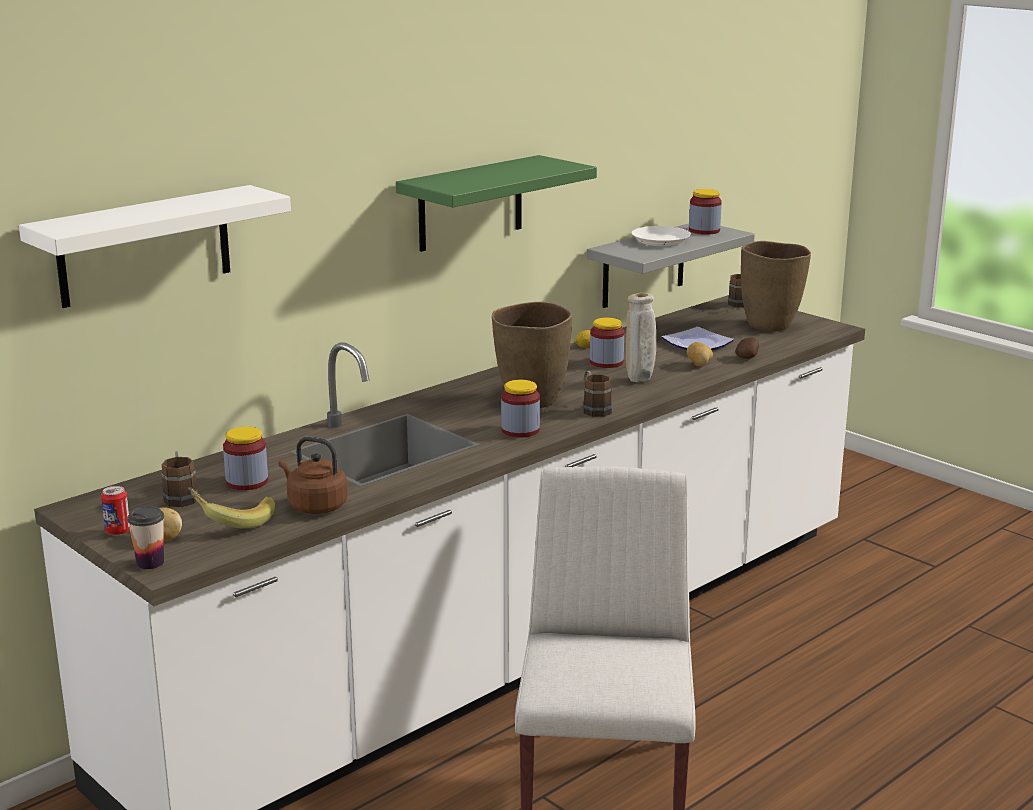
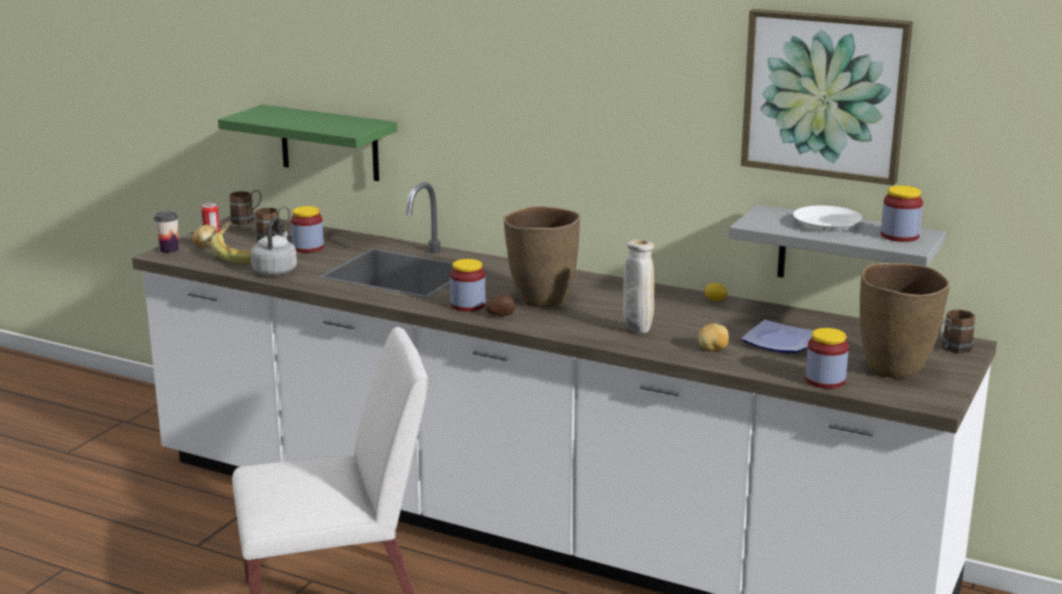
camera: 70 degrees right, 0 degrees up
(144, 246) = (320, 61): white shelf -> none
(314, 506) = (275, 271): brown kettle -> grey kettle
(470, 203) = (606, 112): green shelf -> green shelf (329, 143)
(594, 409) = (542, 323): brown mug -> brown mug (247, 220)
(606, 362) = (676, 313): jar -> jar (825, 380)
(627, 133) = (824, 95): none -> picture
(747, 358) = (763, 368): potato -> potato (500, 315)

